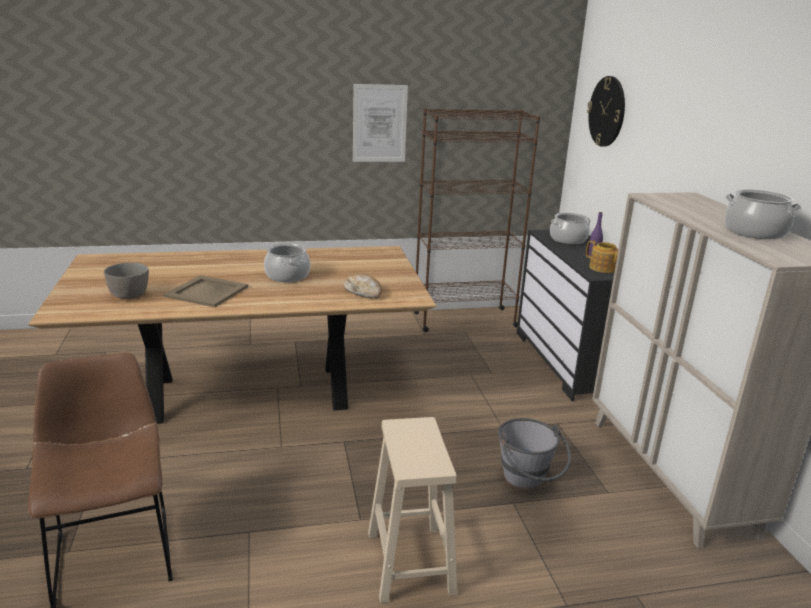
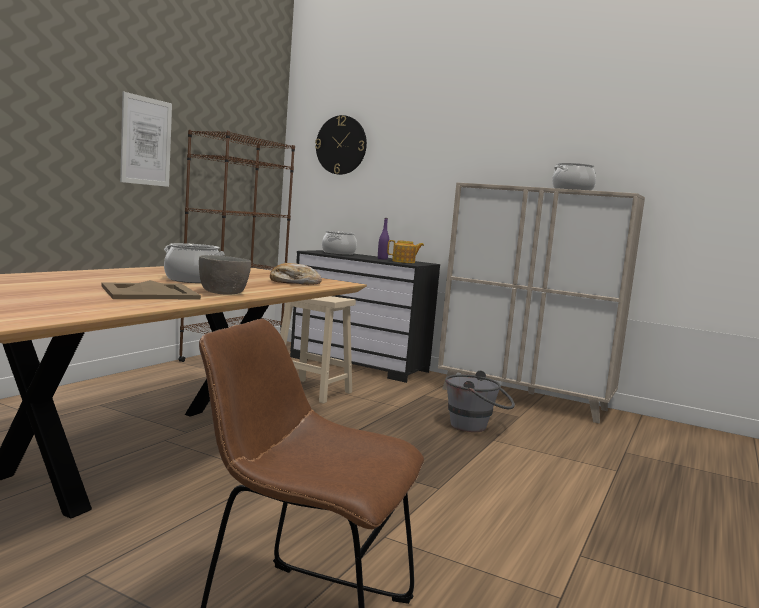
camera: 50 degrees left, 15 degrees down
(130, 295) = (62, 301): grey bowl -> grey bowl (224, 293)
(411, 564) = (520, 494): beige stool -> beige stool (313, 391)

